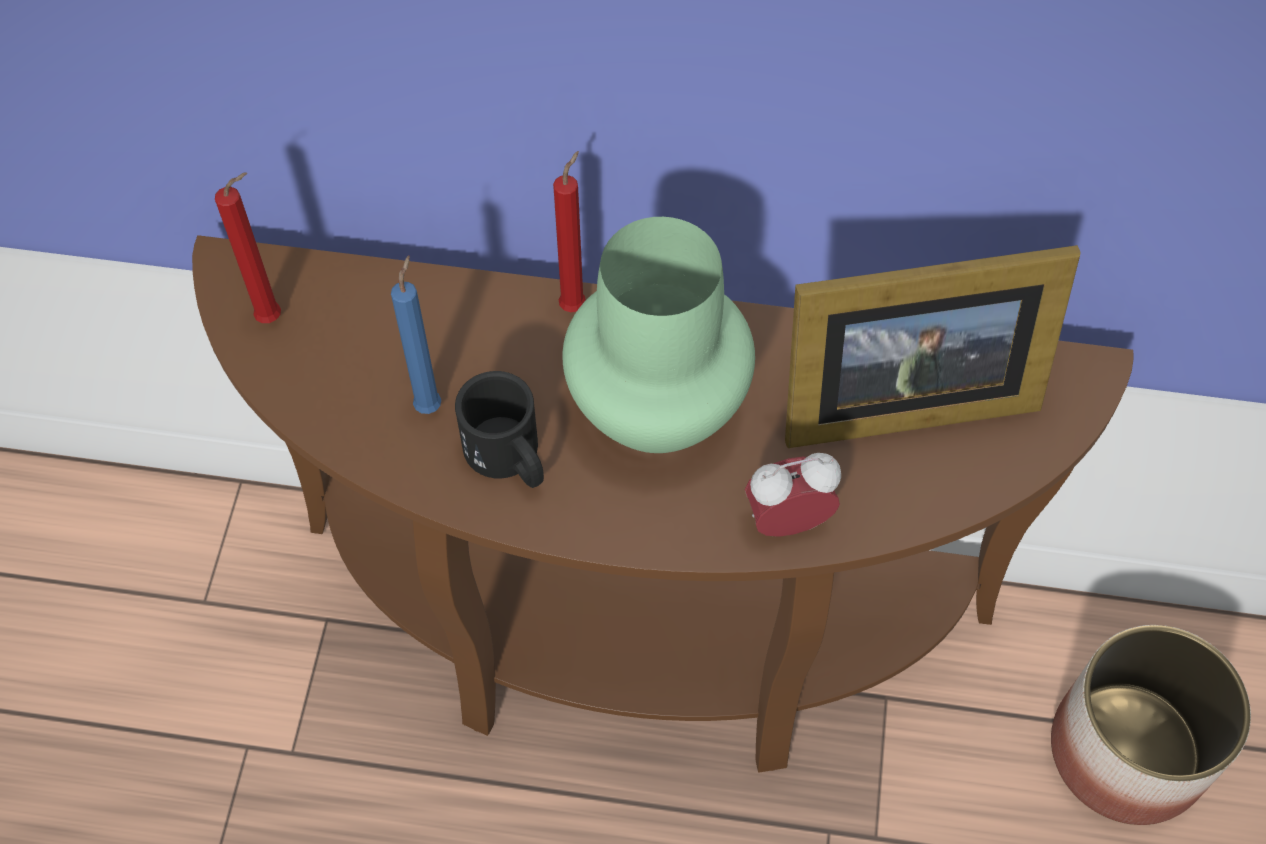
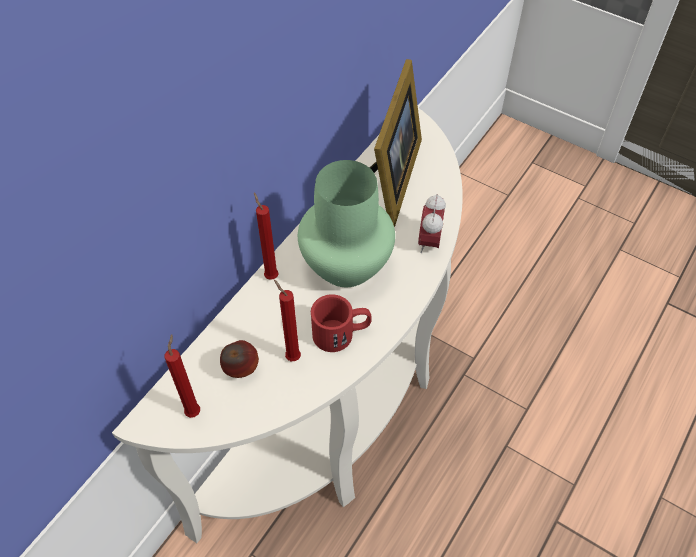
camera: 65 degrees left, 5 degrees down
(372, 346) = (241, 370): none -> apple
(430, 404) = (291, 356): blue candle -> red candle
(510, 458) = (341, 333): black mug -> red mug
(635, 642) = (340, 412): brown console table -> white console table
(1128, 751) = (476, 255): planter -> none

